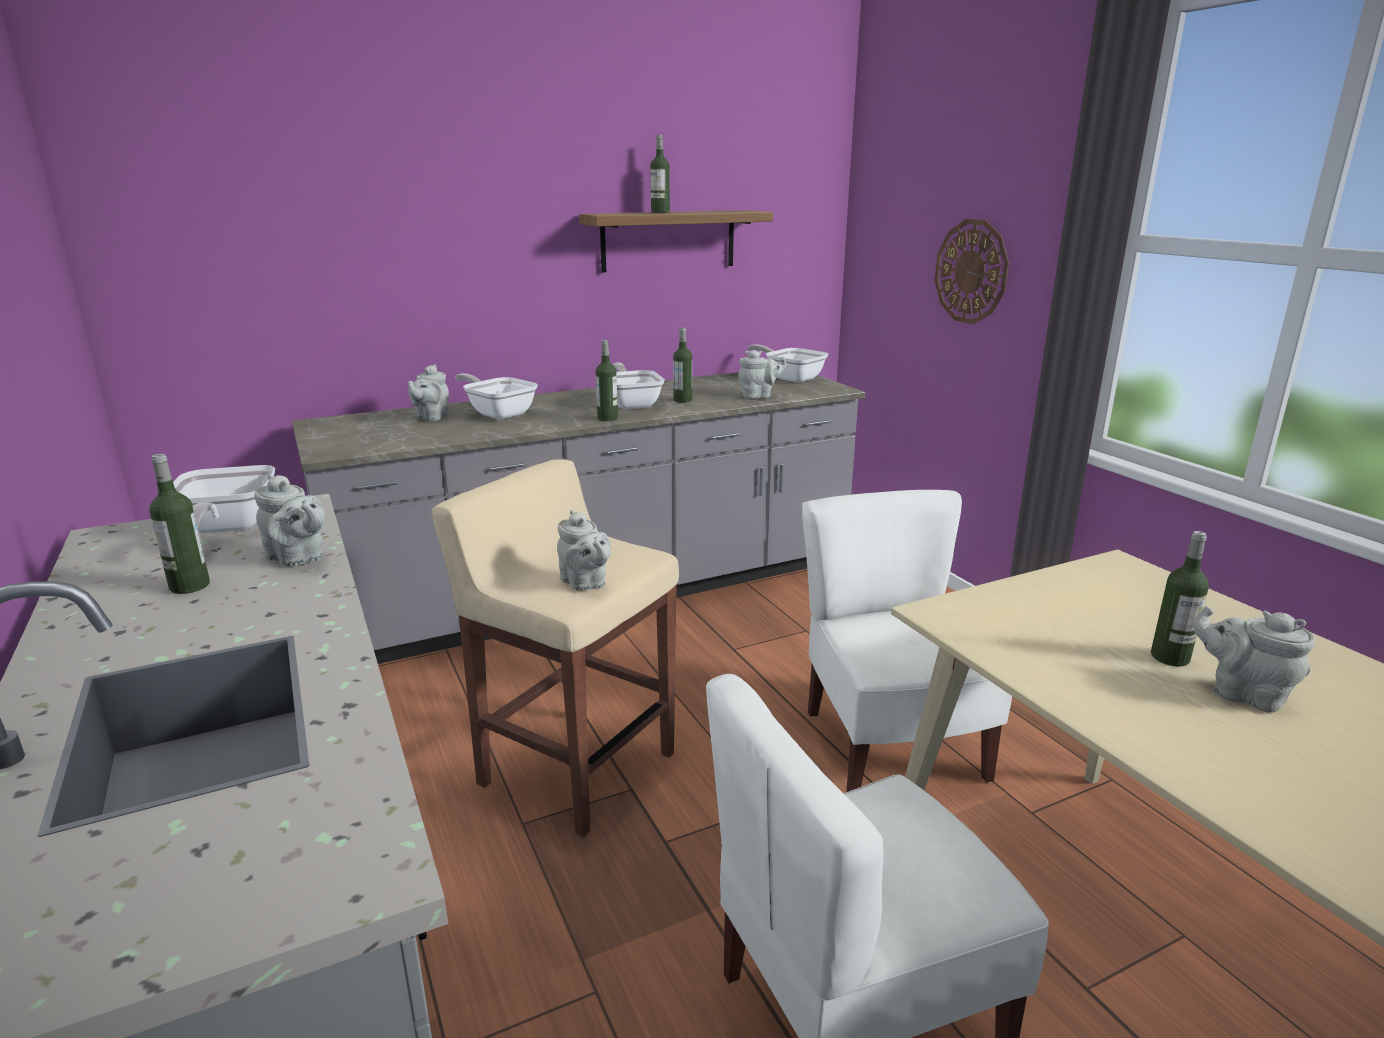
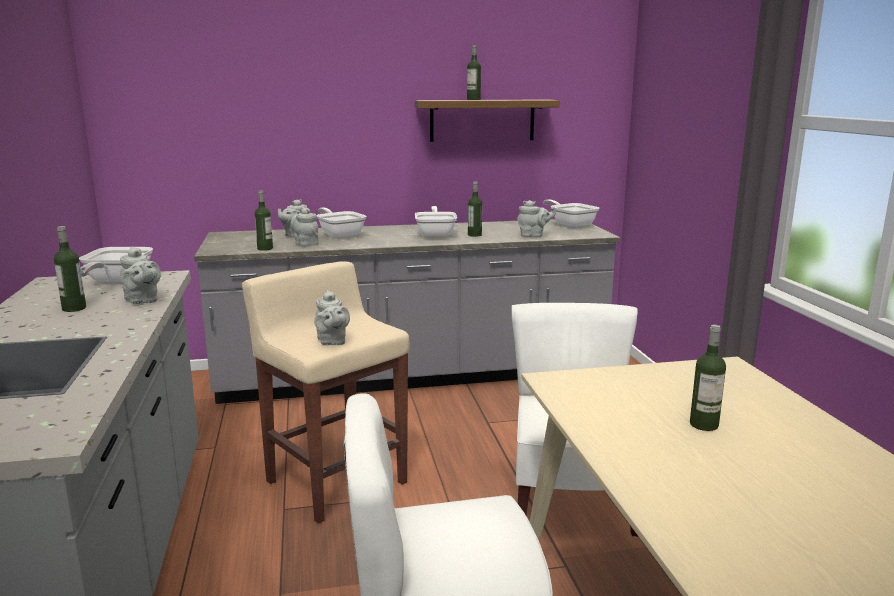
camera: 15 degrees right, 5 degrees down
(607, 418) = (410, 242): bottle -> bottle (265, 248)
(971, 271) = (702, 146): wall clock -> none
(1242, 694) = (738, 452): grey teapot -> grey teapot (305, 243)

